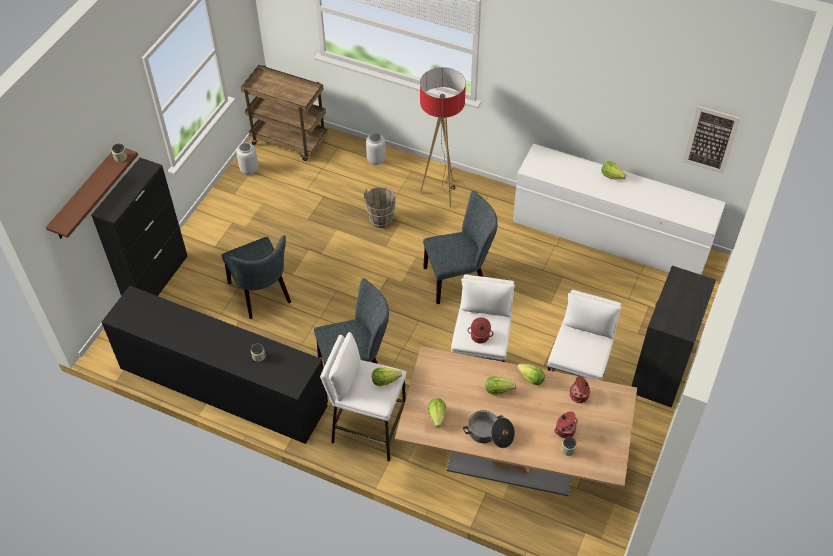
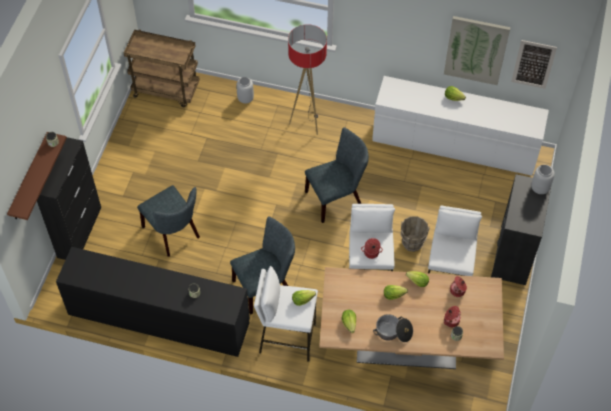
camera: 10 degrees left, 5 degrees up
(249, 169) = (137, 121): grey vase -> grey vase (540, 188)
(381, 220) = (260, 153): brown bucket -> brown bucket (412, 243)
(642, 116) = (476, 50): none -> picture

